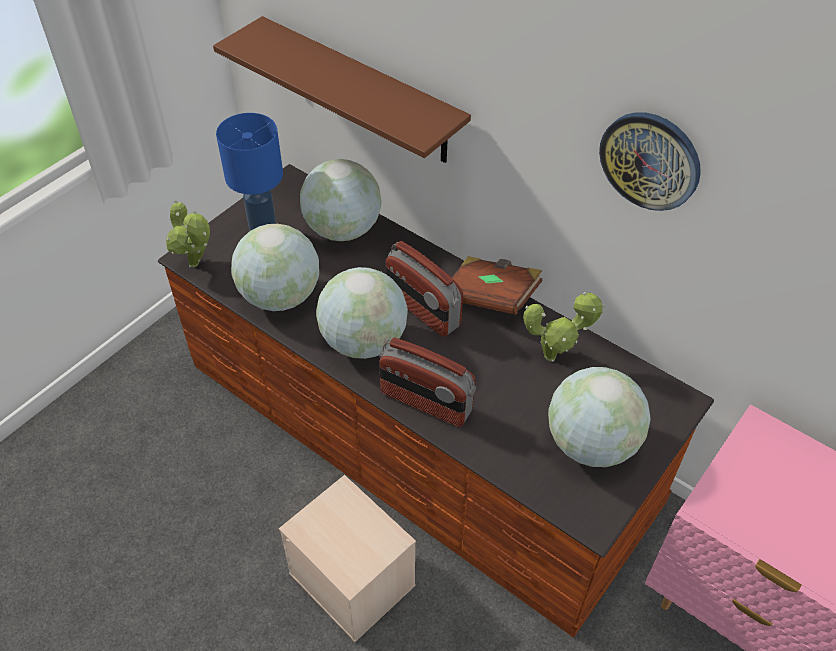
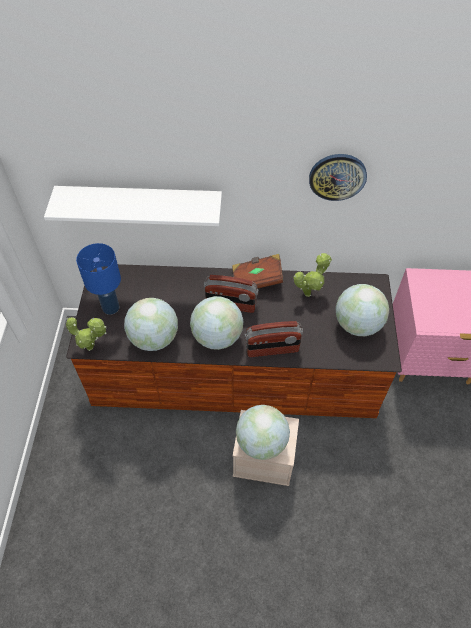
camera: 35 degrees left, 5 degrees up
(343, 229) = (154, 284): globe -> globe (261, 442)
(361, 91) = (140, 204): brown shelf -> white shelf

